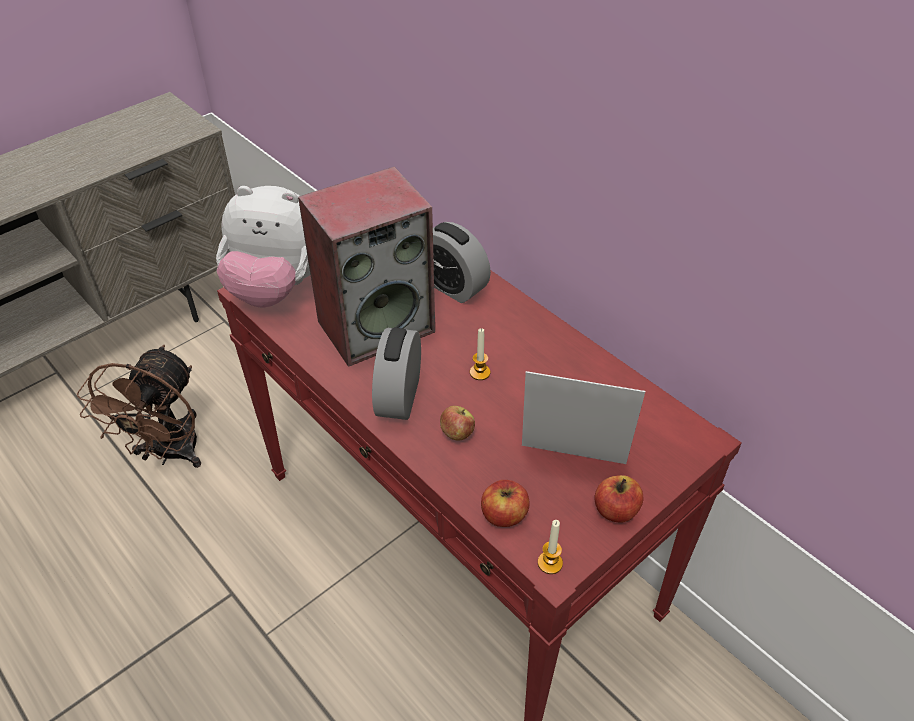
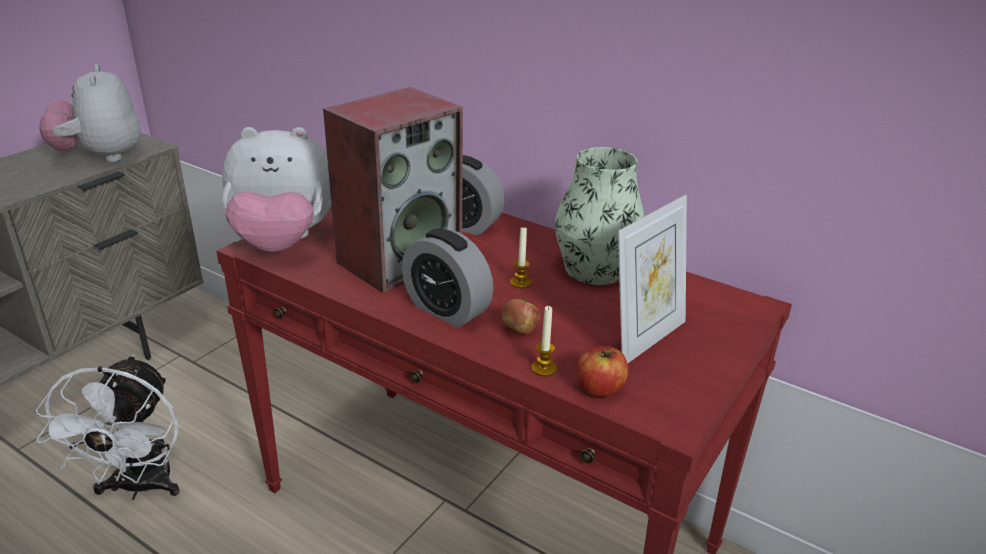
camera: 15 degrees left, 15 degrees down
(149, 139) = (101, 157): none -> plush toy
(169, 454) = (139, 487): brown fan -> white fan
(399, 396) = (446, 309): alarm clock -> alarm clock turned 45 degrees counterclockwise
(550, 563) = (666, 420): candle -> candle (544, 368)
(559, 365) = (594, 269): none -> vase
(572, 462) = (645, 338): picture frame -> picture frame turned 135 degrees clockwise
(616, 510) = (708, 369): apple -> none

